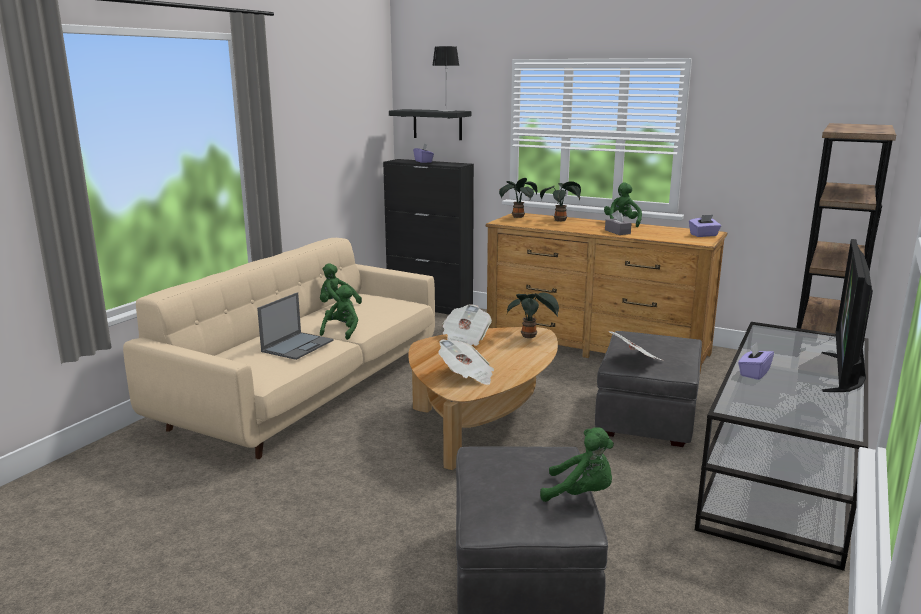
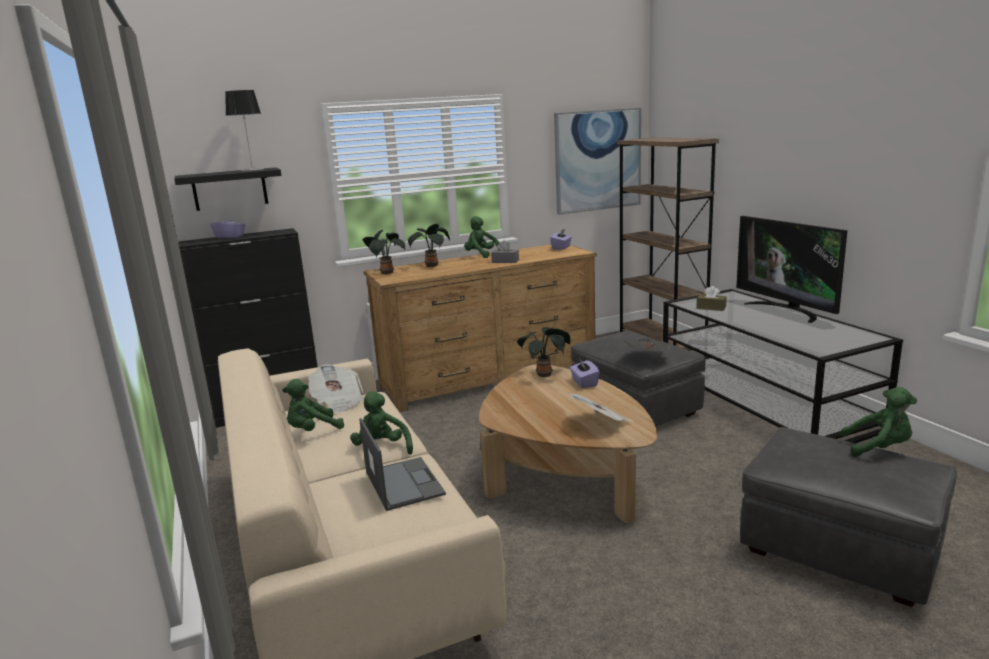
camera: 50 degrees left, 0 degrees up
(464, 340) = (512, 400): newspaper -> newspaper (338, 402)
(580, 494) = (879, 448): green plush toy -> green plush toy turned 45 degrees clockwise
(753, 373) = (760, 328): purple tissue box -> purple tissue box (584, 383)
(777, 342) = (711, 307): none -> brown tissue box
(811, 145) = (598, 160): none -> picture

